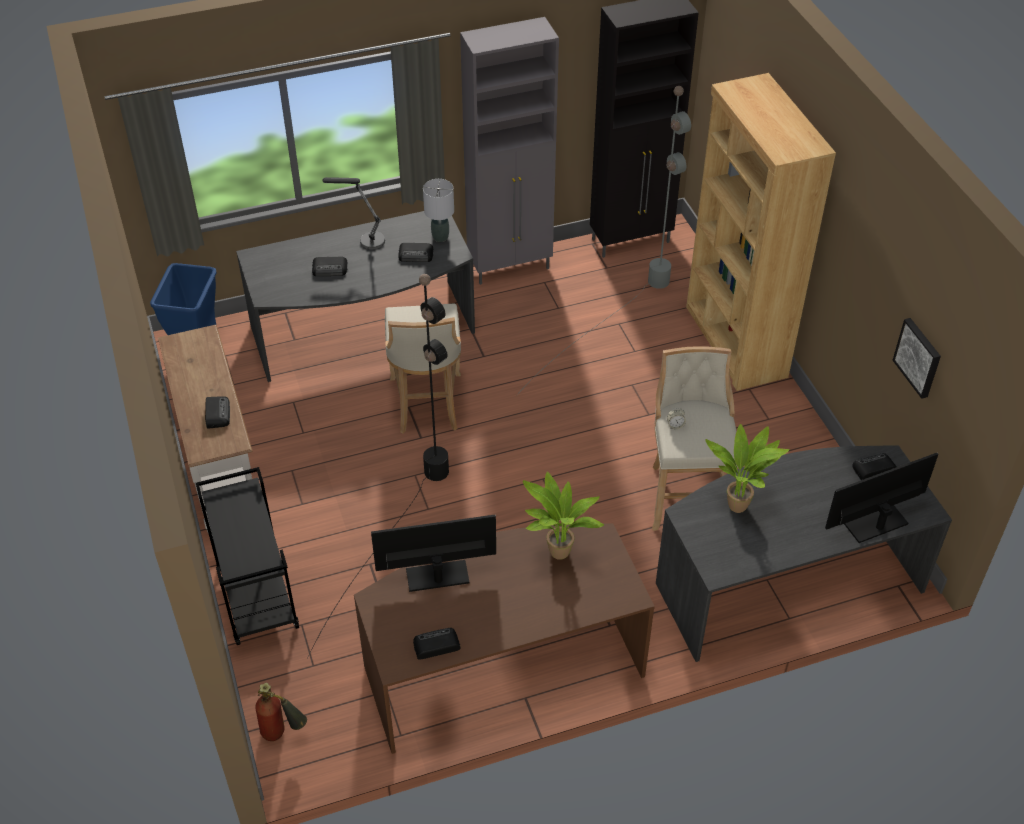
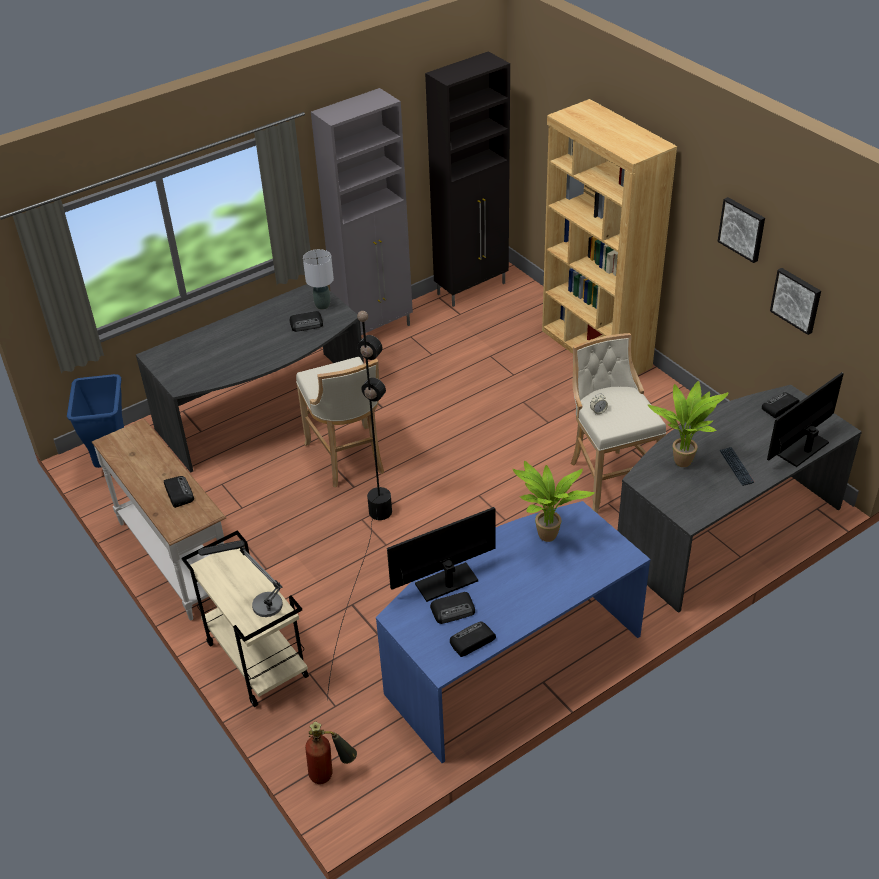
camera: 15 degrees left, 5 degrees down
(256, 596) = (255, 659): black cart -> beige cart
(330, 269) = (232, 351): radio -> radio (453, 610)
(365, 240) = (254, 321): table lamp -> table lamp (257, 606)
(501, 665) = (509, 659): brown desk -> blue desk
(619, 310) = (486, 345): grey floor lamp -> none
(793, 526) = (736, 467): none -> keyboard
(882, 263) = (742, 229): none -> picture

